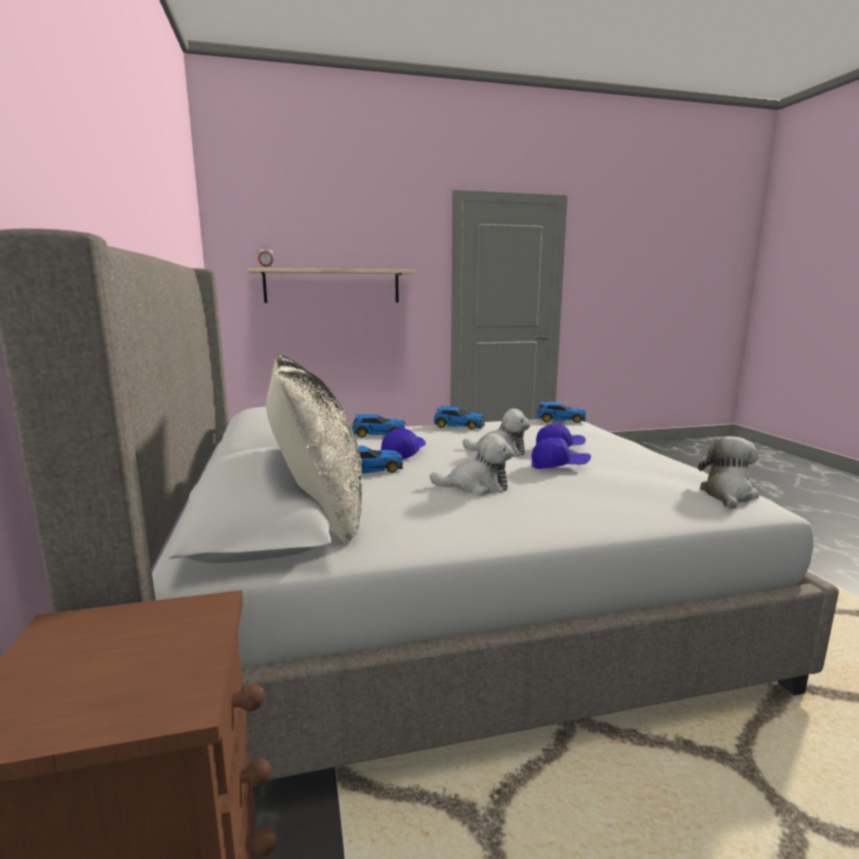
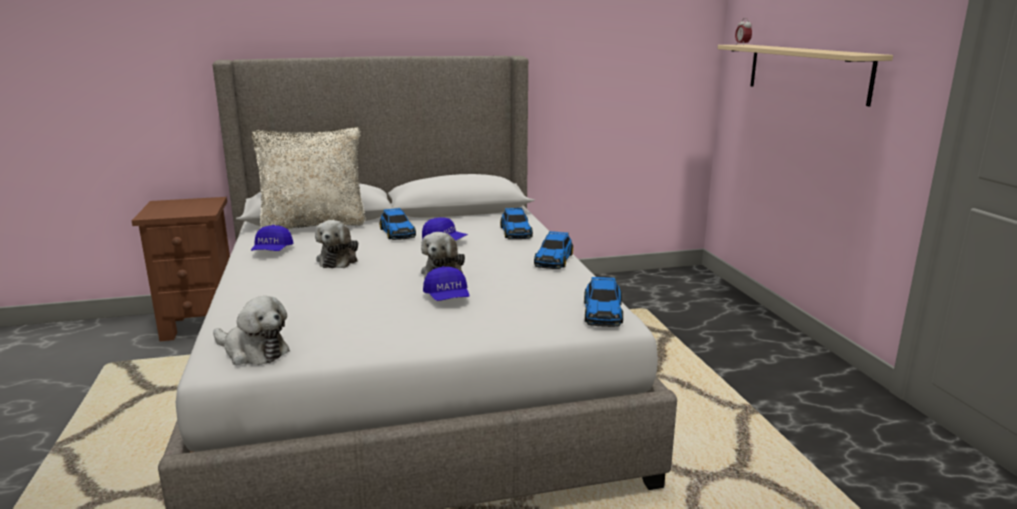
camera: 90 degrees right, 5 degrees up
(559, 466) = (370, 287): blue cap -> blue cap (272, 251)

